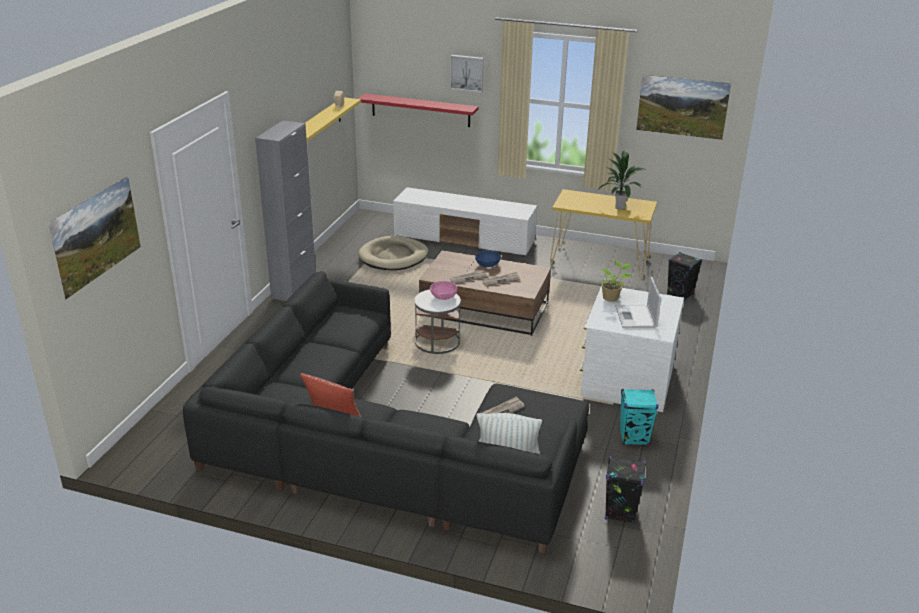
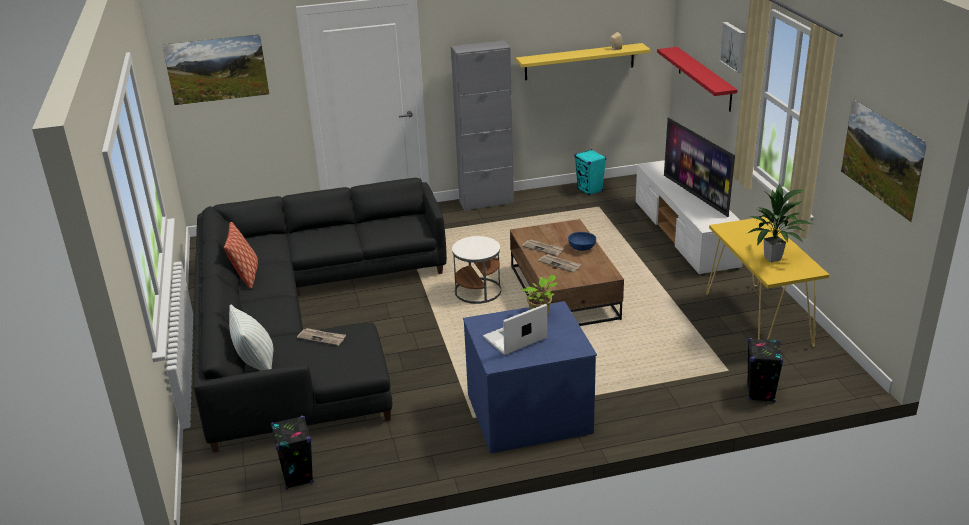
camera: 60 degrees right, 0 degrees up
(393, 257) = (599, 218): beige dog bed -> none
(443, 296) = (483, 247): pink bowl -> none
(472, 202) = (696, 195): none -> television
(626, 379) = (528, 412): white dresser -> blue dresser
(634, 438) = (425, 449): turquoise speaker -> turquoise speaker (590, 190)

